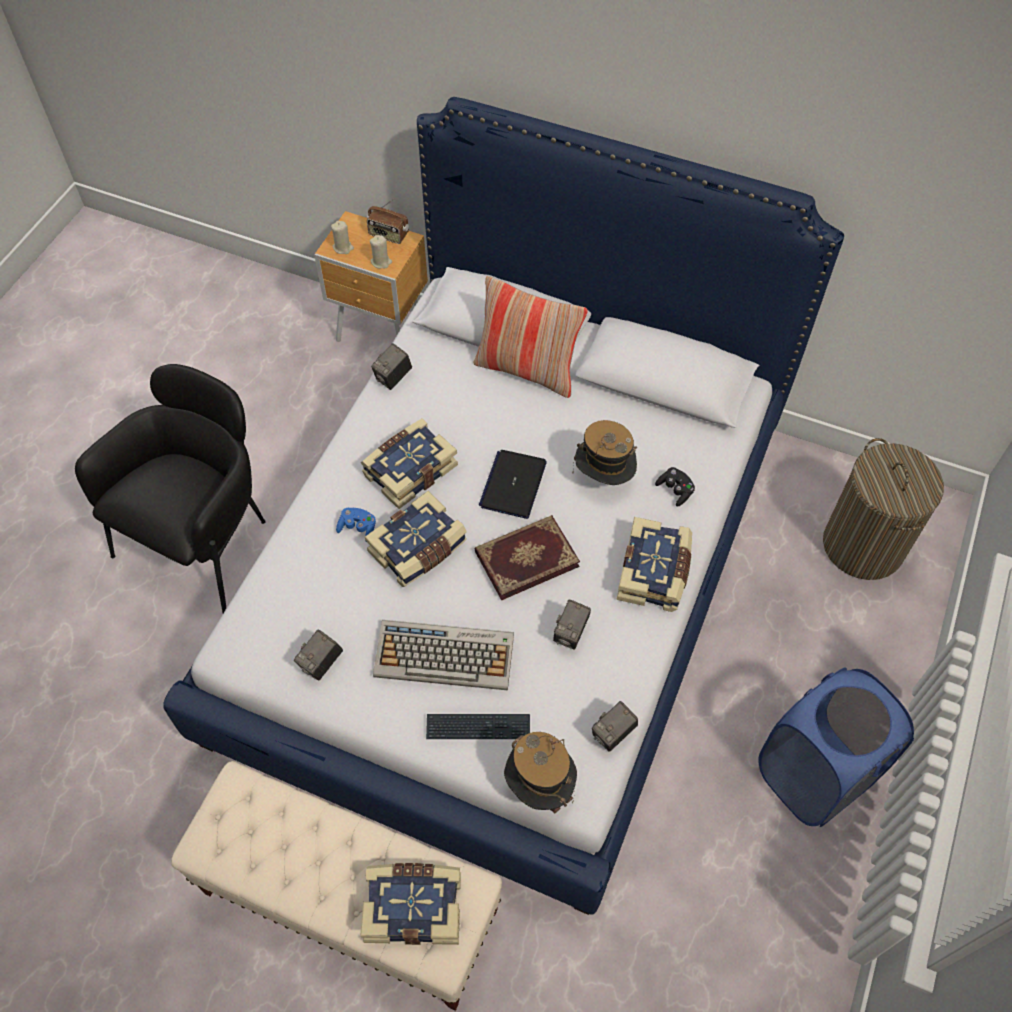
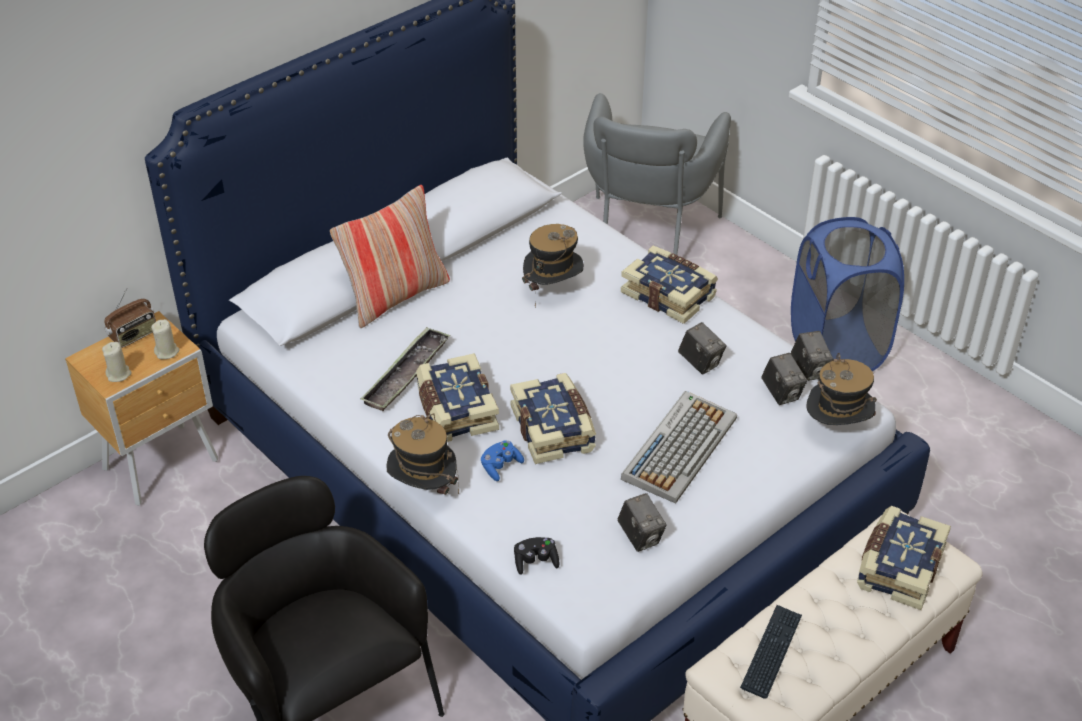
camera: 65 degrees left, 15 degrees down
(308, 487) = (423, 490): none -> hat
(393, 378) = (331, 389): camera -> camera (781, 393)
(436, 418) = (406, 374): none -> tray
(478, 727) = (763, 449): keyboard -> keyboard (771, 652)
(513, 484) = (522, 346): laptop -> none
(526, 557) = (607, 364): book -> none
(675, 490) = (594, 254): black game controller -> black game controller (535, 561)
(863, 545) = (647, 239): laundry basket -> grey armchair

